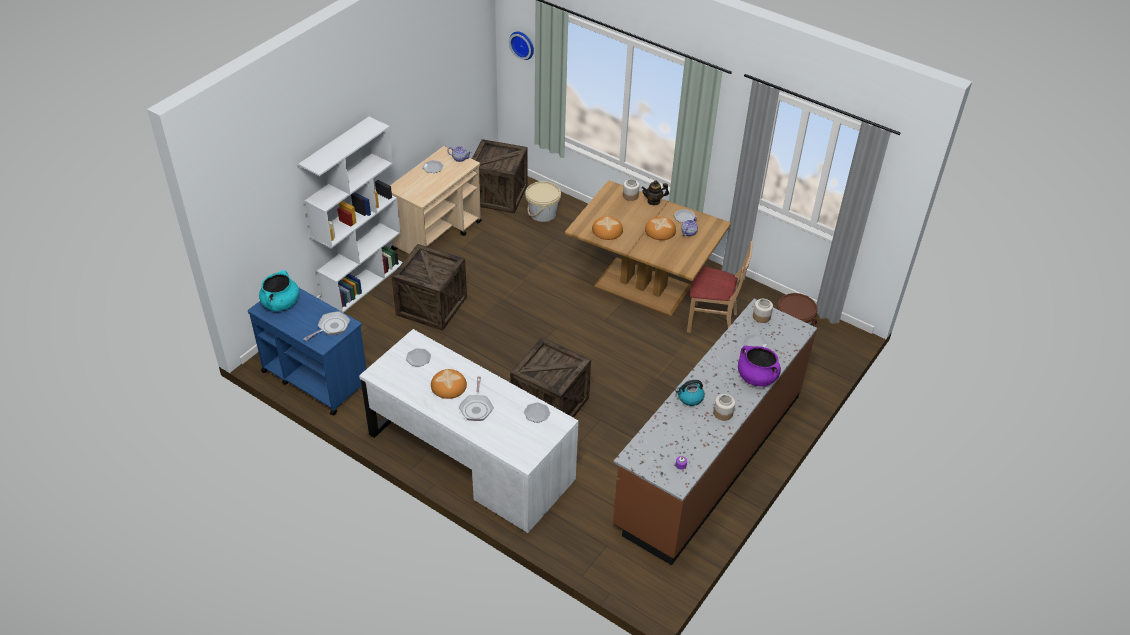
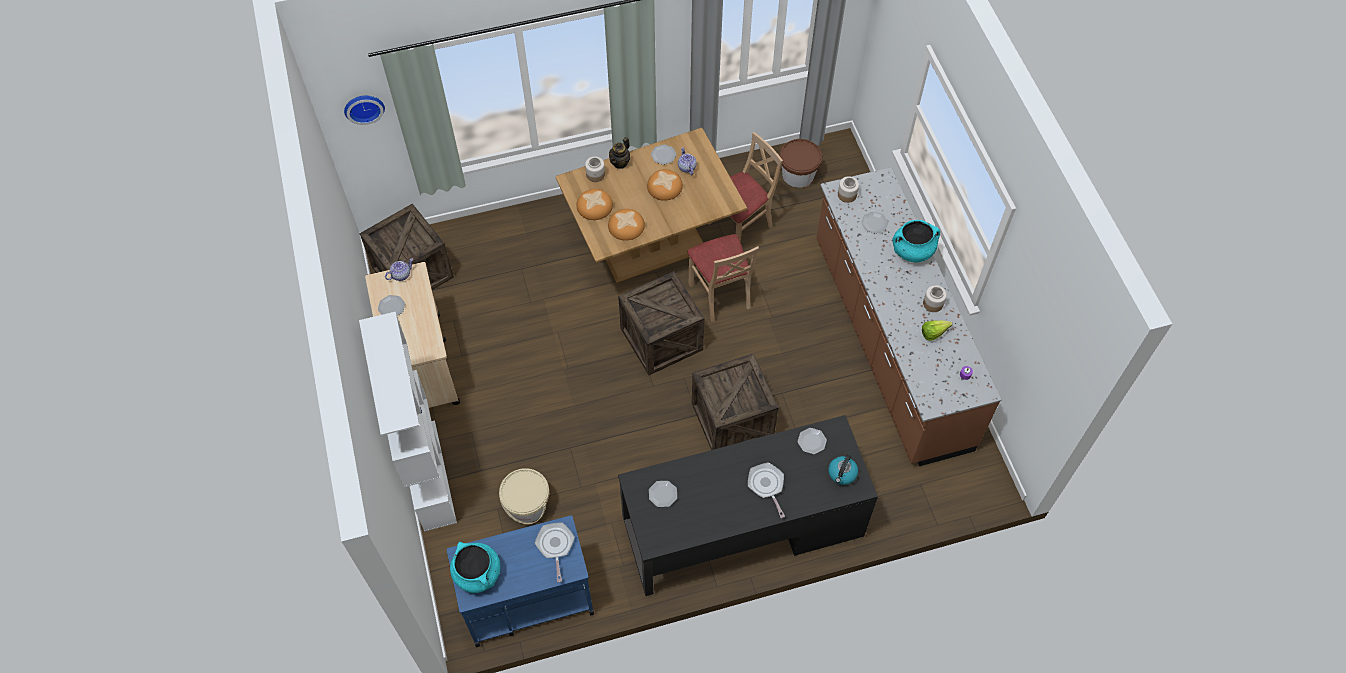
camera: 50 degrees left, 15 degrees up
(431, 306) = (519, 434): crate -> crate (661, 339)
(449, 386) = (721, 491): bread -> bread (595, 206)
(470, 457) = (742, 526): white desk -> black desk
(476, 408) = (766, 485): frying pan -> frying pan turned 150 degrees counterclockwise
(542, 213) = (477, 254): beige bucket -> beige bucket (527, 505)
(643, 342) = (720, 295): none -> beige chair
(689, 398) = (897, 315): kettle -> kettle (842, 474)
(699, 428) = (936, 333): none -> lettuce
(756, 377) = (912, 251): purple cooking pot -> turquoise cooking pot

